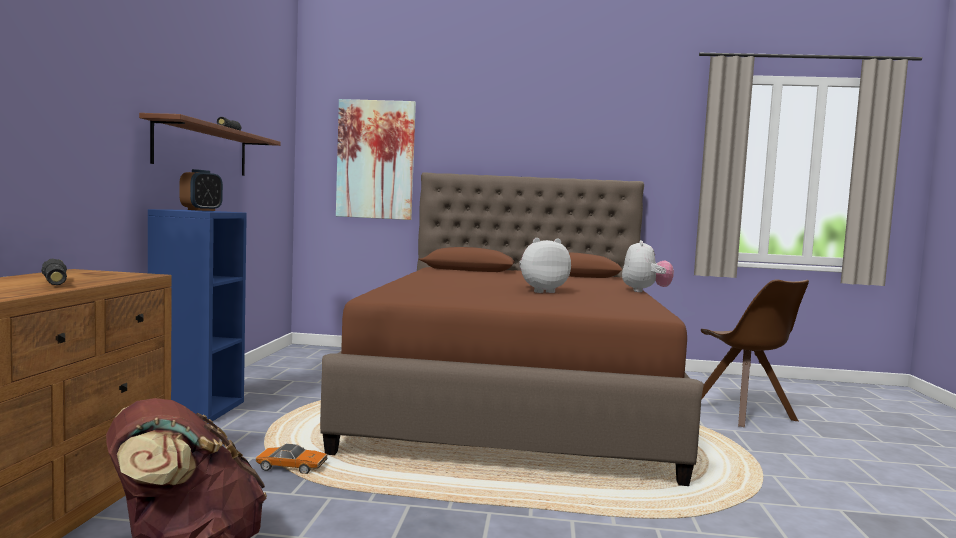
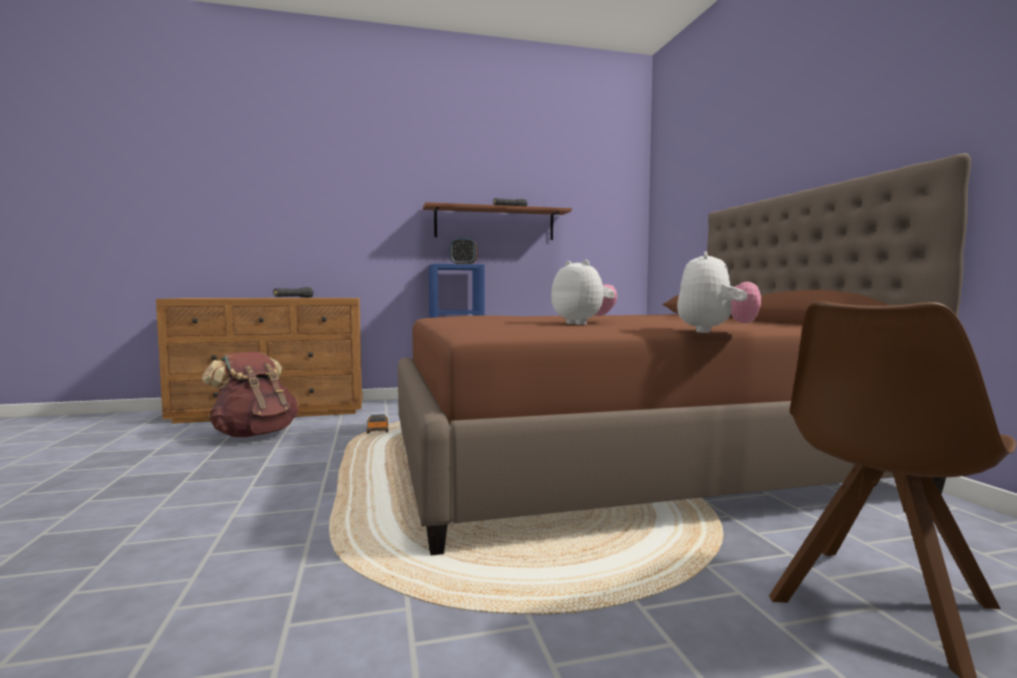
camera: 70 degrees right, 0 degrees up
(375, 159) = (689, 208): picture -> none
(645, 291) = (715, 332): plush toy -> plush toy turned 60 degrees counterclockwise

